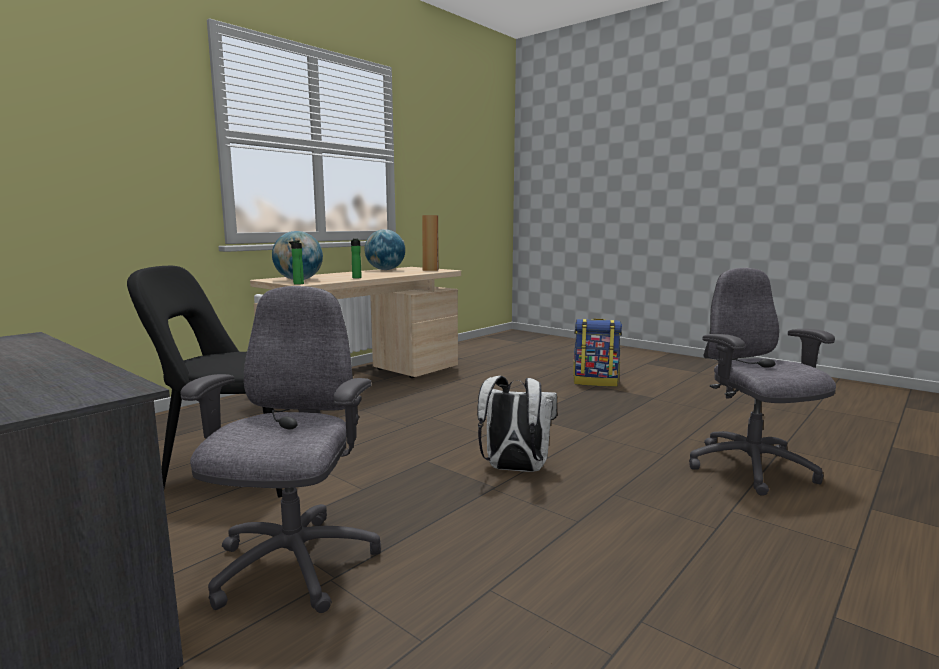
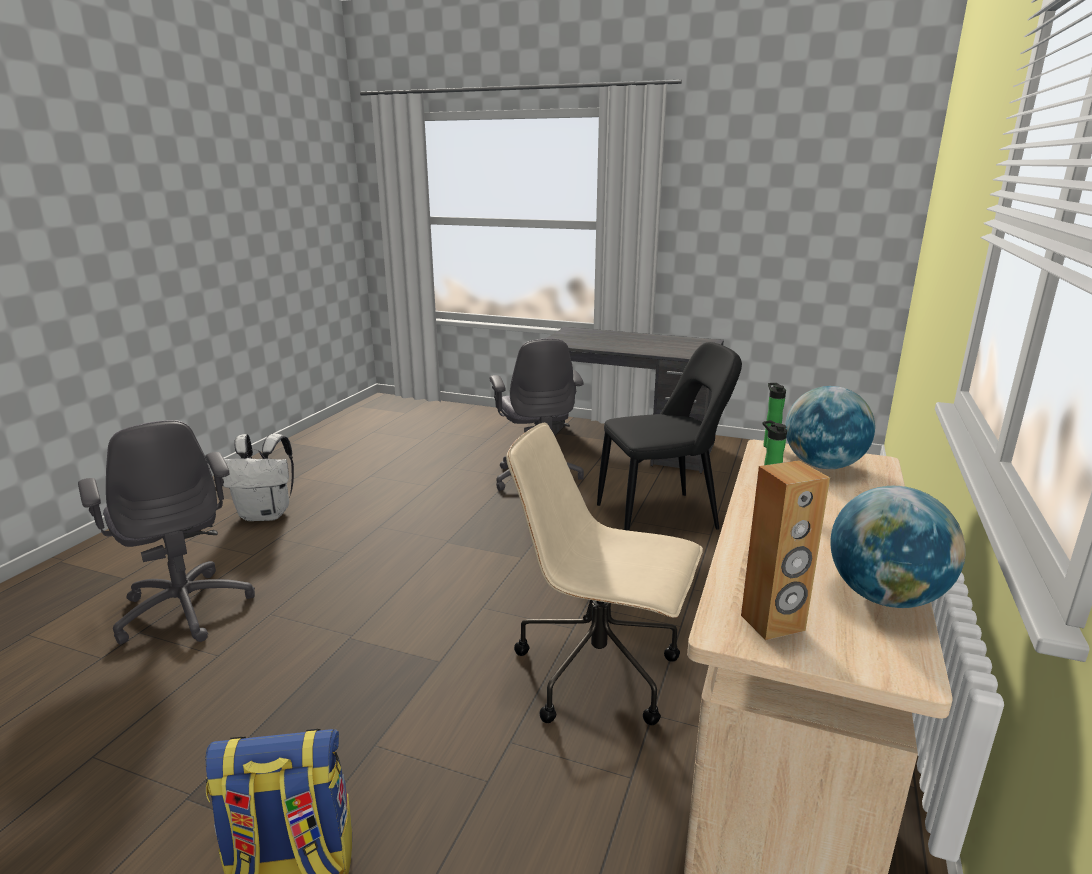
camera: 160 degrees right, 10 degrees up
(434, 402) = (600, 672): none -> beige office chair
(514, 469) = (435, 562): white backpack -> white backpack (267, 514)

